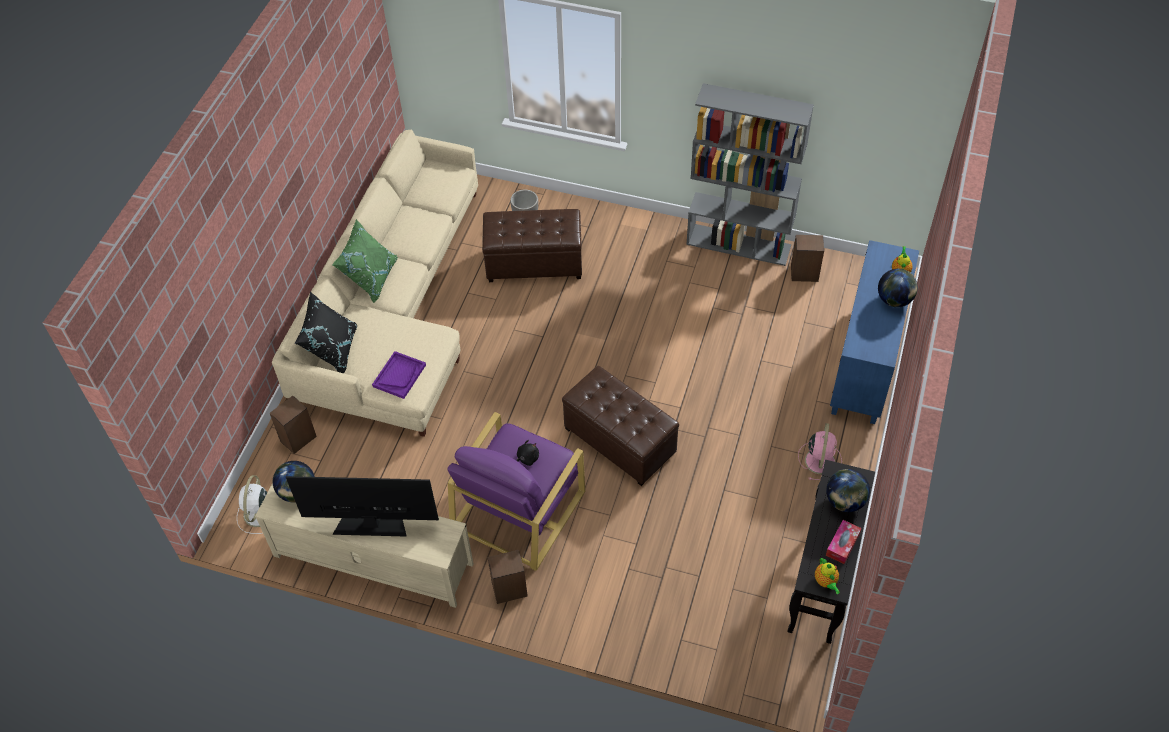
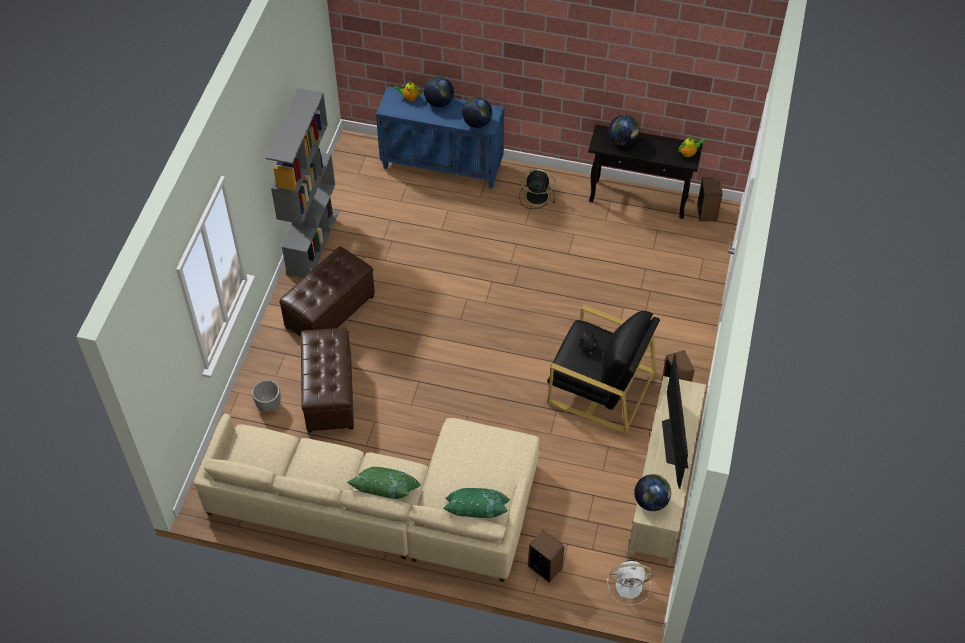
camera: 95 degrees left, 0 degrees up
(332, 349) = (476, 515): black pillow -> green pillow
(399, 375) = (505, 454): purple tray -> none
(519, 508) = (600, 386): purple armchair -> black armchair
(619, 441) = (529, 321): brown ottoman -> brown ottoman (330, 312)
(804, 273) = (347, 199): speaker -> speaker (707, 212)
(820, 460) = (535, 196): pink fan -> black fan
(842, 545) = (658, 143): tissue box -> none
(861, 337) = (477, 123): none -> globe

